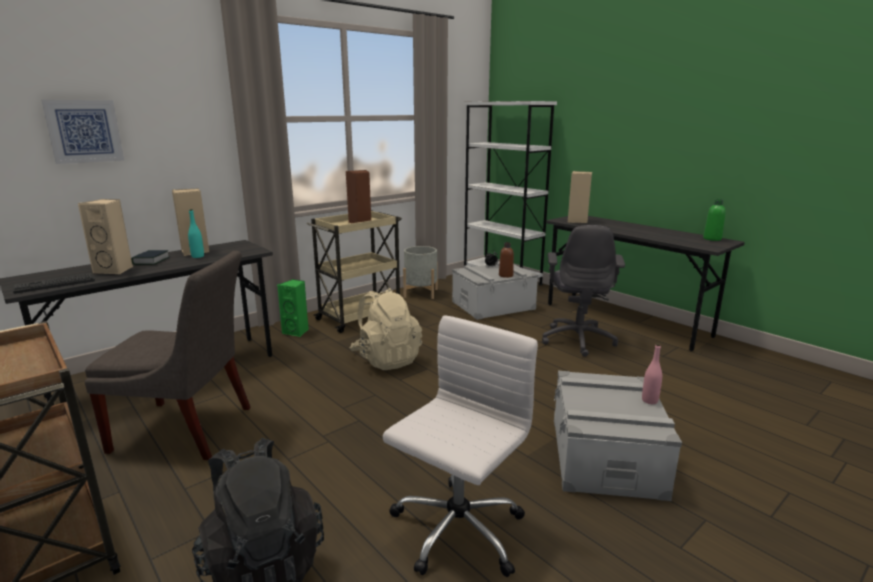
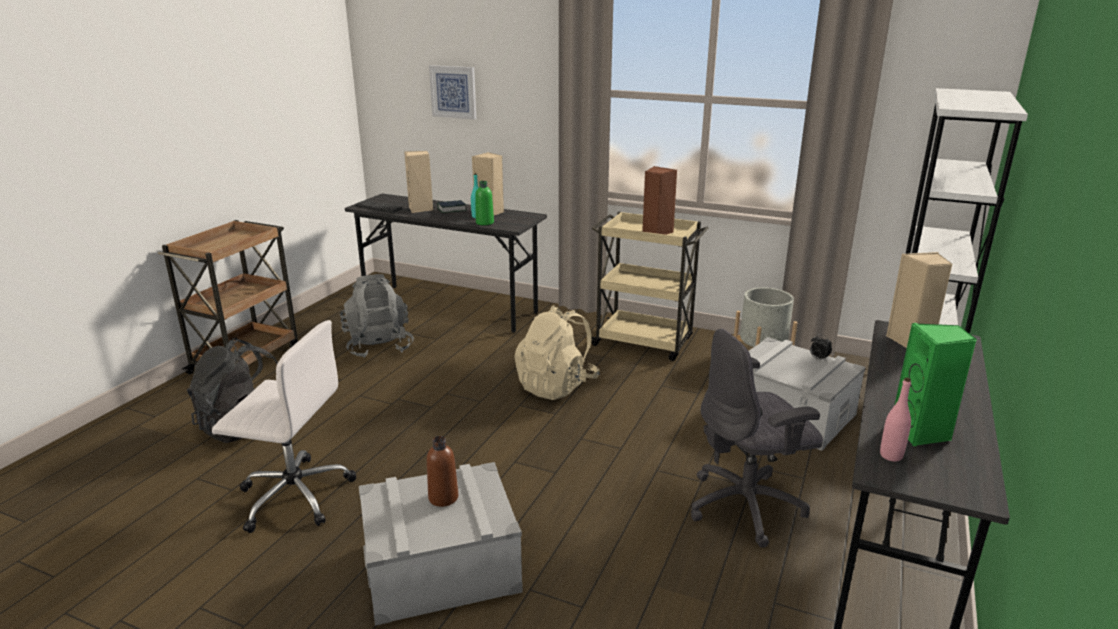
camera: 65 degrees right, 5 degrees up
(188, 430) = (379, 346): grey chair -> grey backpack
(297, 332) = (573, 325): green speaker -> green speaker (922, 433)
(506, 275) = (790, 376): brown bottle -> brown bottle (443, 497)
(649, 400) = (454, 535): pink bottle -> pink bottle (891, 456)
(712, 239) = (970, 476): green bottle -> green bottle (484, 223)

